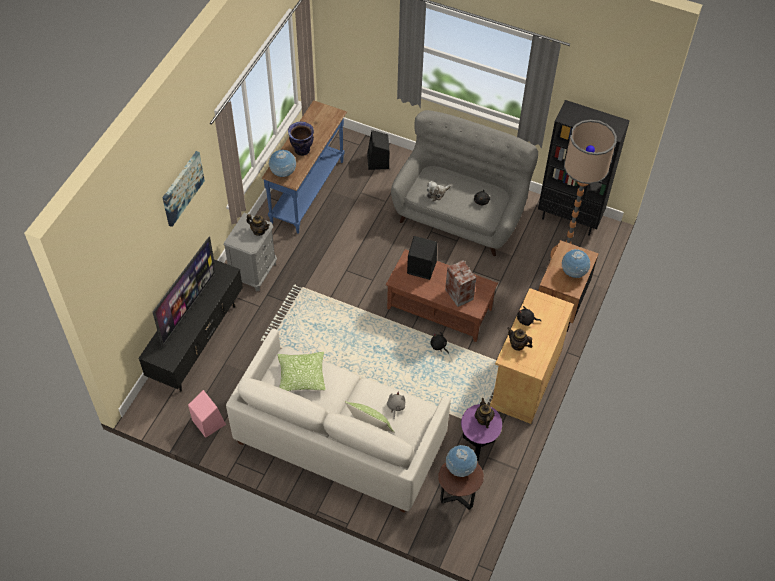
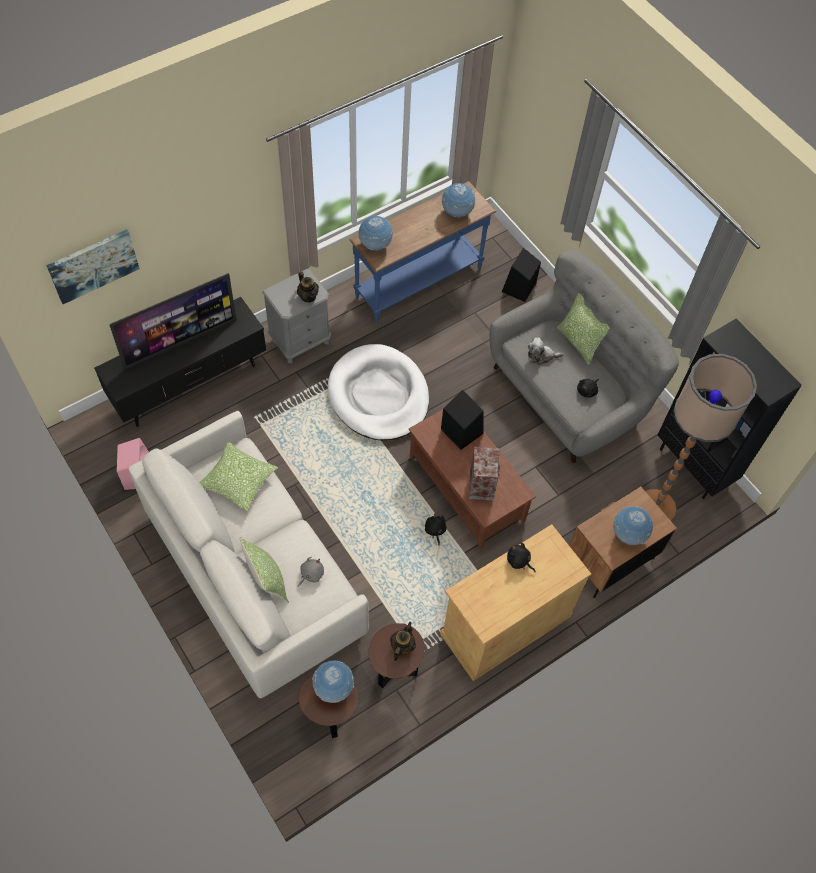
camera: 30 degrees right, 5 degrees up
(182, 188) = (210, 202): picture -> picture (93, 265)
(302, 150) = (414, 230): vase -> none
(322, 125) = (457, 213): none -> globe
(336, 280) = (378, 395): none -> white dog bed
(454, 173) = (578, 342): none -> pillow
(477, 446) = (394, 670): purple side table -> brown side table
(518, 345) = (487, 585): teapot -> none

